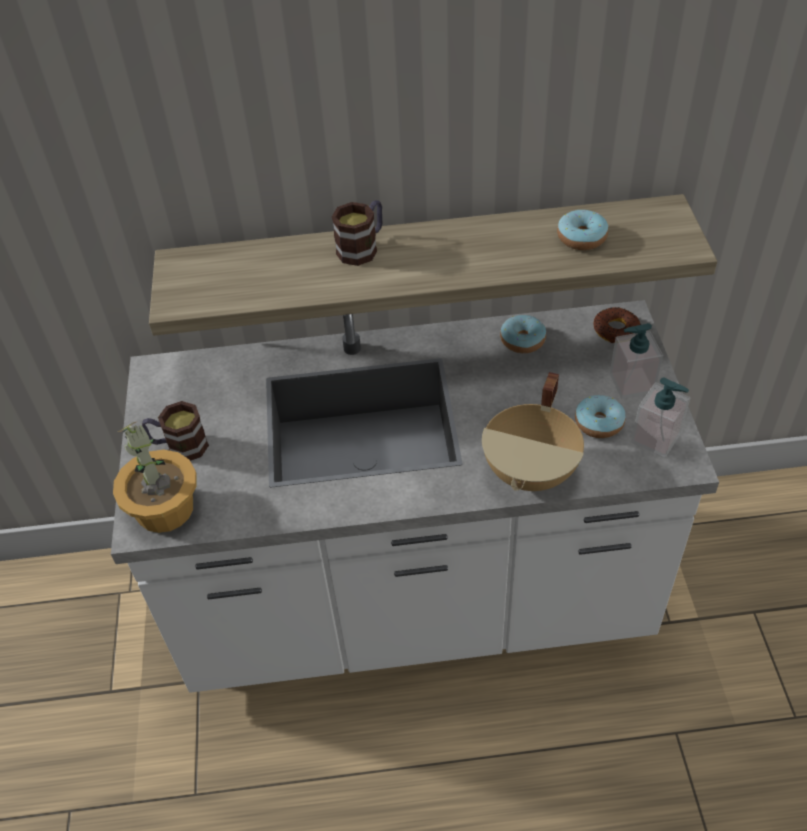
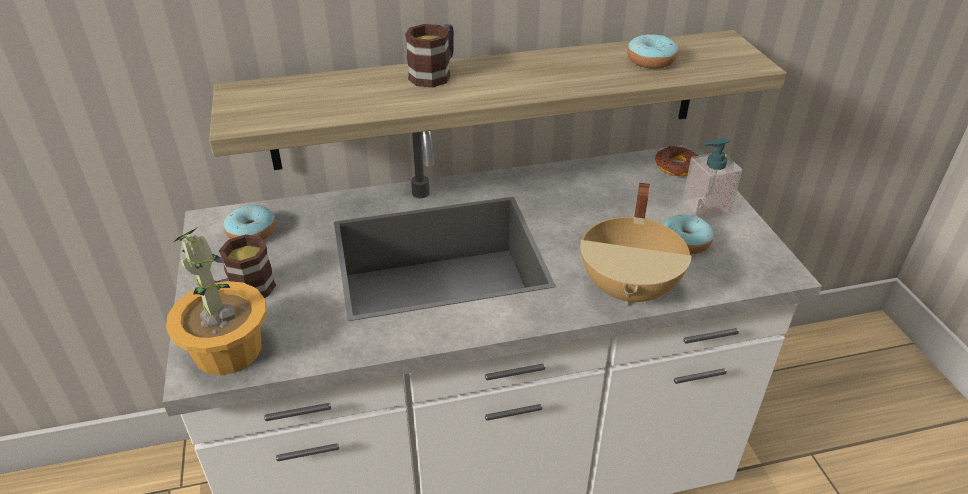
camera: 10 degrees left, 10 degrees down
(522, 340) = (589, 179): donut -> donut (252, 232)
(656, 438) = (746, 252): soap dispenser -> none

